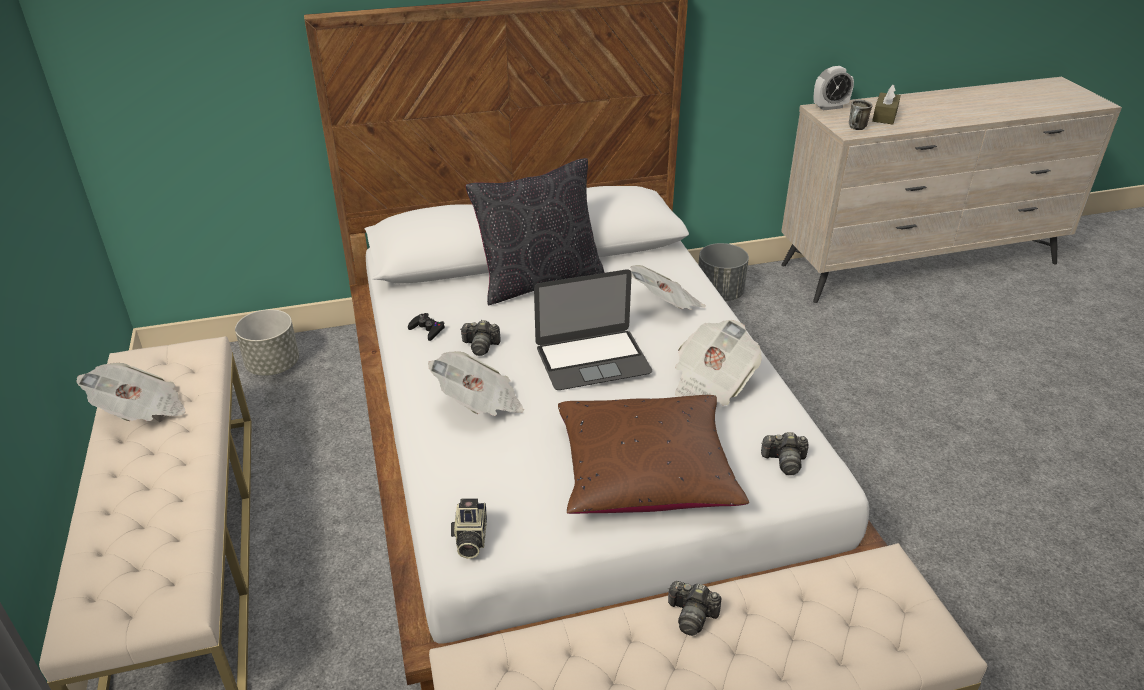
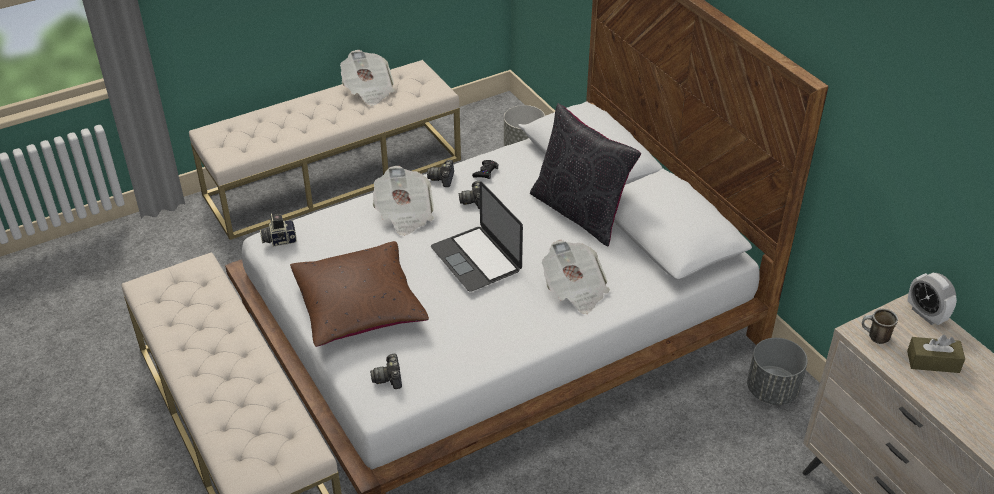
camera: 75 degrees right, 5 degrees up
(691, 615) = (245, 351): camera -> camera (442, 179)
(711, 382) = (473, 328): newspaper -> none

